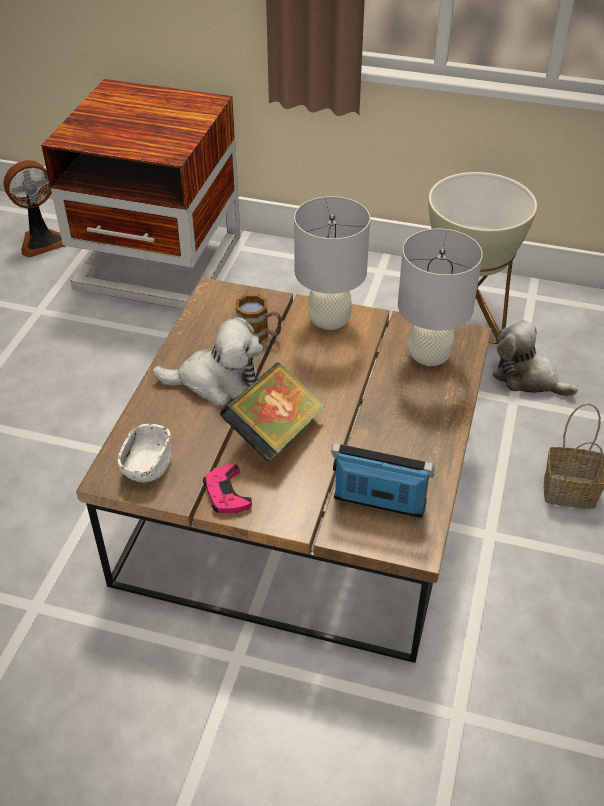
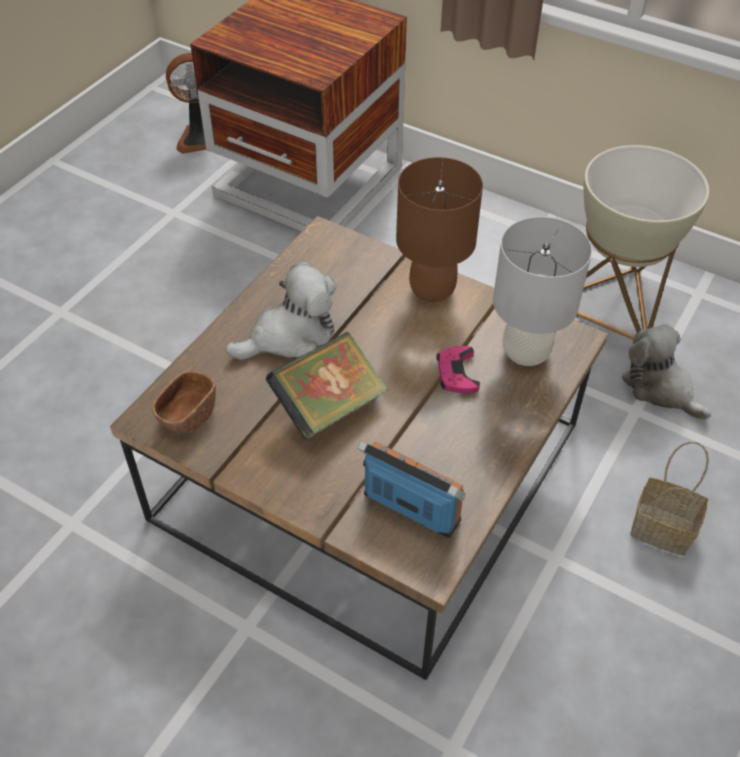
camera: 15 degrees right, 5 degrees up
(147, 466) = (188, 415): white bowl -> brown bowl
(216, 382) = (290, 336): plush toy -> plush toy turned 45 degrees counterclockwise
(226, 493) = (256, 463): pink game controller -> pink game controller (457, 373)
(259, 334) = (353, 292): mug -> none
(330, 322) = (433, 293): grey table lamp -> brown table lamp

